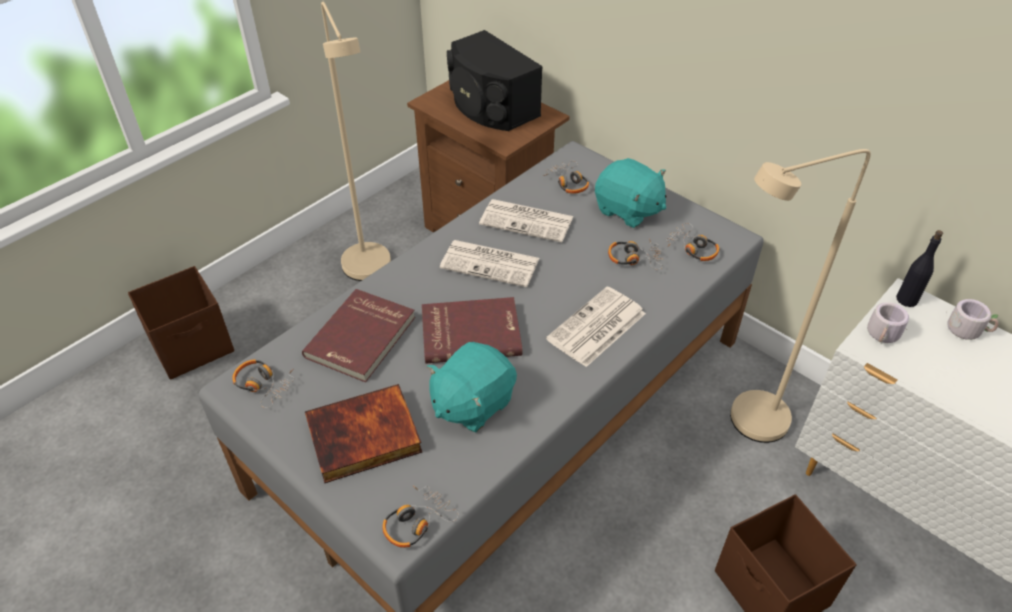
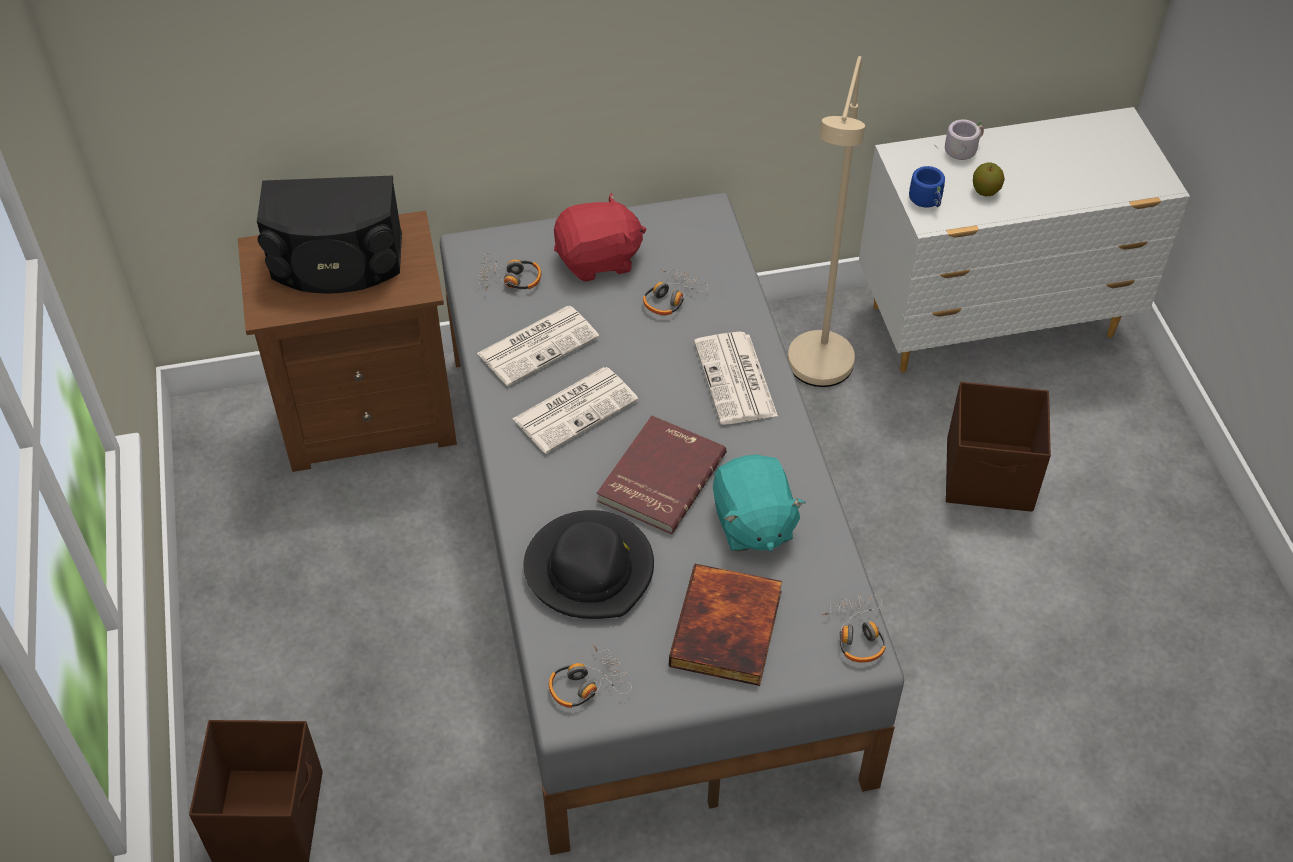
camera: 55 degrees left, 5 degrees up
(362, 338) = (590, 569): red book -> black hat
(370, 273) = (320, 568): beige floor lamp -> none
(628, 210) = (598, 260): turquoise plush toy -> red plush toy
(692, 248) = (696, 249): headphones -> none
(884, 336) = (928, 200): grey mug -> blue mug
(907, 299) = (903, 158): black bottle -> none
(942, 367) = (985, 191): none -> apple

